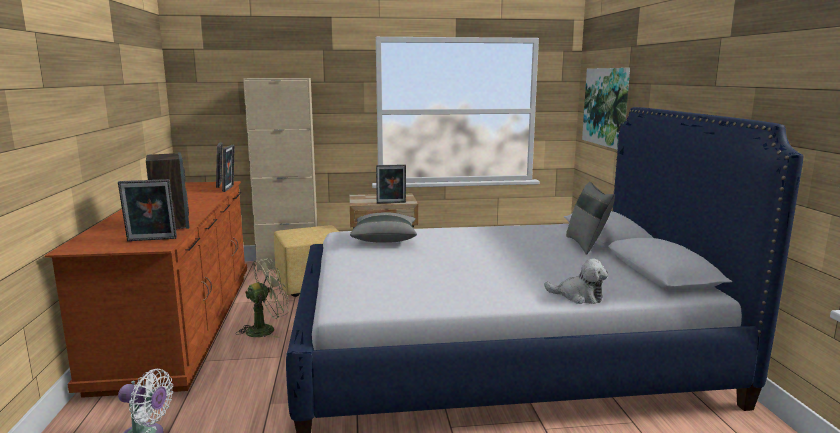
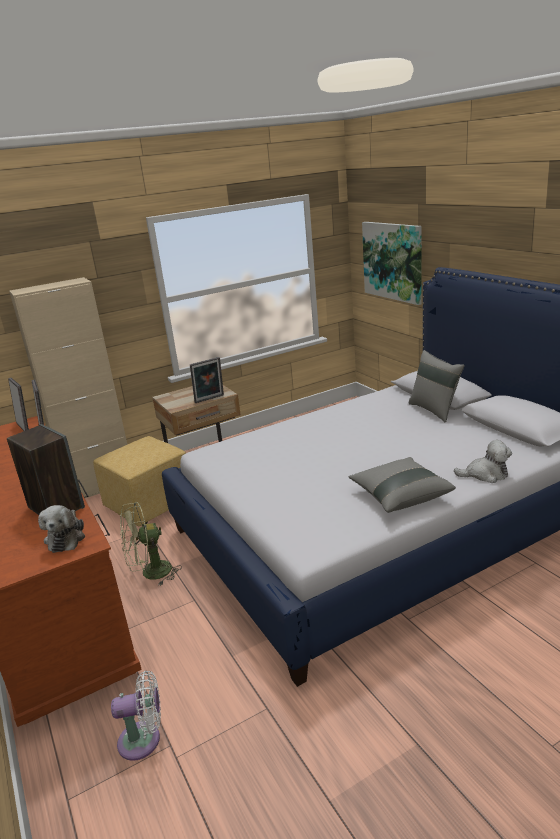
camera: 20 degrees left, 10 degrees up
(151, 240) = (66, 537): picture frame -> plush toy
(266, 329) = (150, 574): green fan -> green fan turned 150 degrees counterclockwise
(385, 239) = (255, 451): grey pillow -> grey pillow (400, 496)

